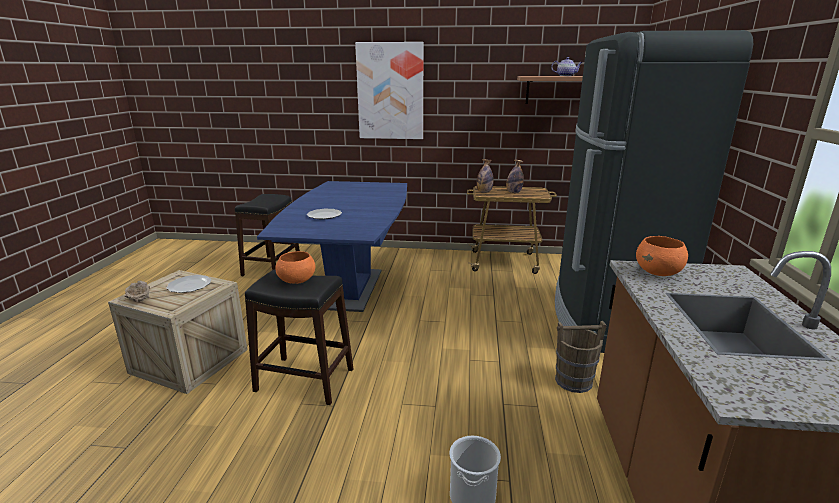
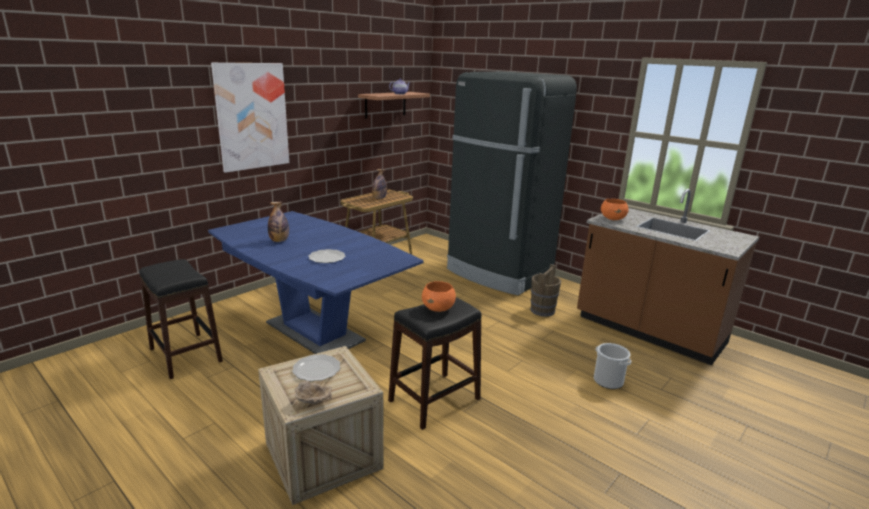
camera: 55 degrees left, 0 degrees up
(484, 192) = (361, 203): bottle -> bottle (279, 241)

